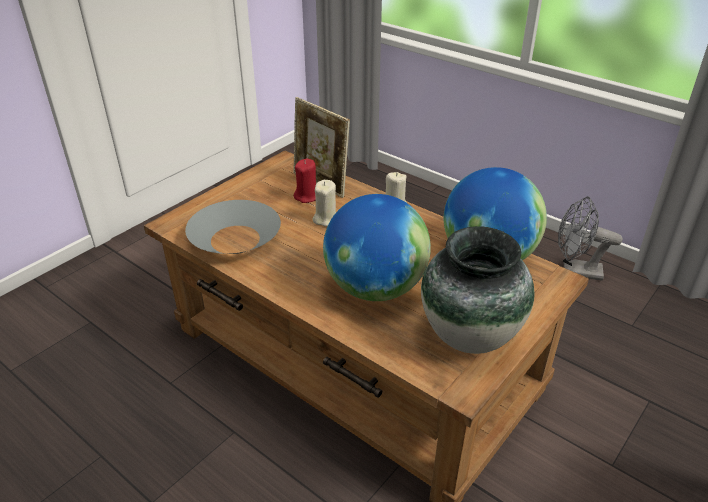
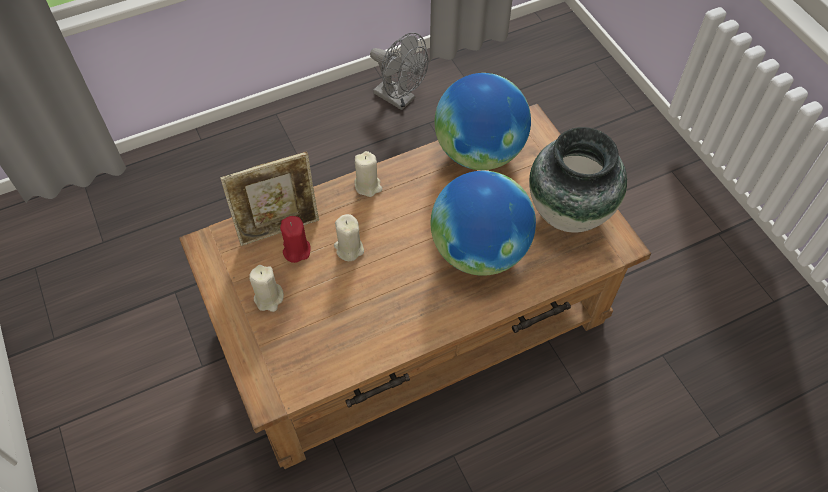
camera: 65 degrees left, 20 degrees up
(234, 239) = (337, 342): grey bowl -> none
(256, 198) = (269, 298): none -> beige candle
(575, 271) = (400, 99): grey fan -> grey fan turned 90 degrees counterclockwise

